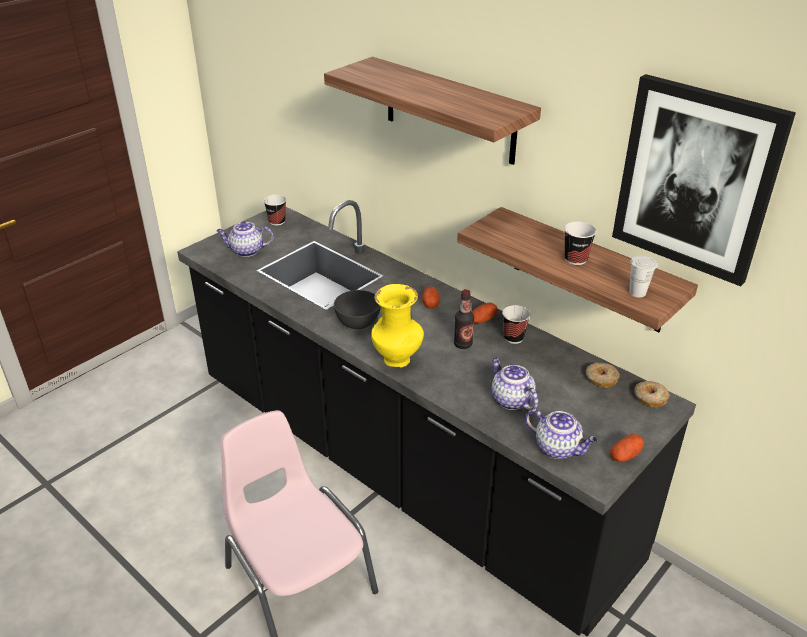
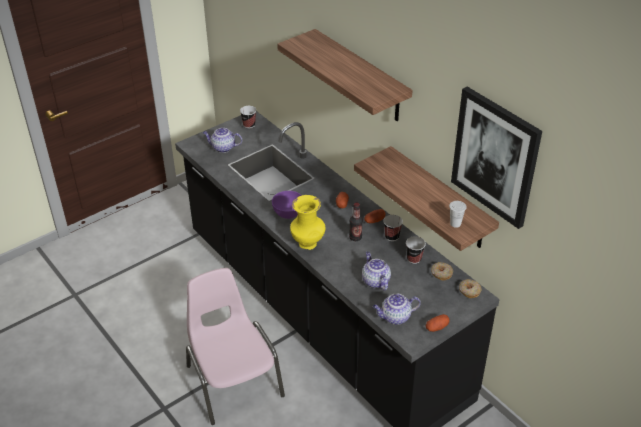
camera: 10 degrees right, 5 degrees up
(358, 323) = (288, 214): grey bowl -> purple bowl
(558, 448) = (395, 317): teapot -> teapot turned 120 degrees clockwise
(575, 259) = (425, 194): cup -> cup (414, 259)

